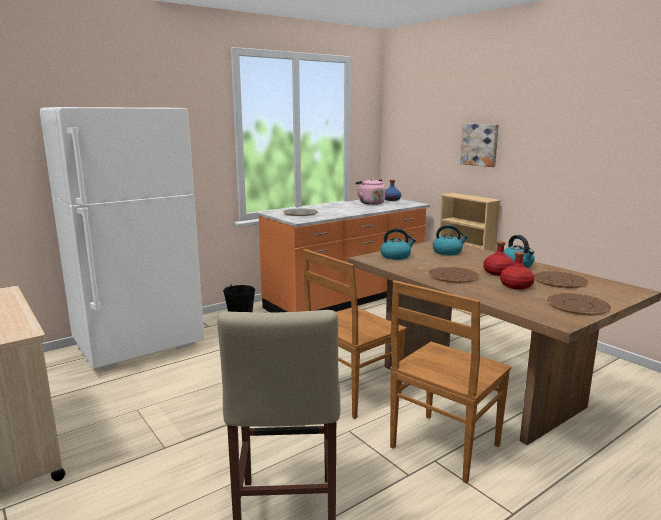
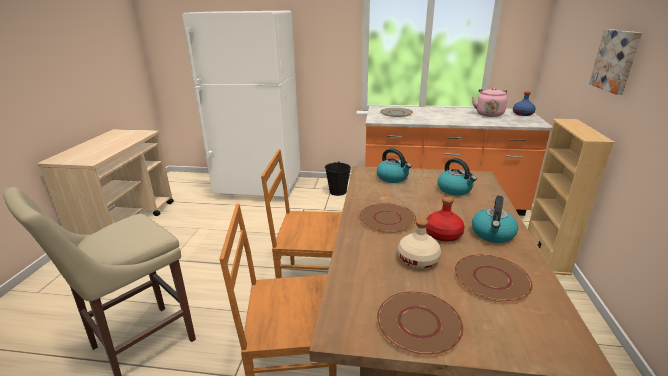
camera: 45 degrees right, 10 degrees up
(516, 286) = (418, 259): red bottle -> beige bottle

